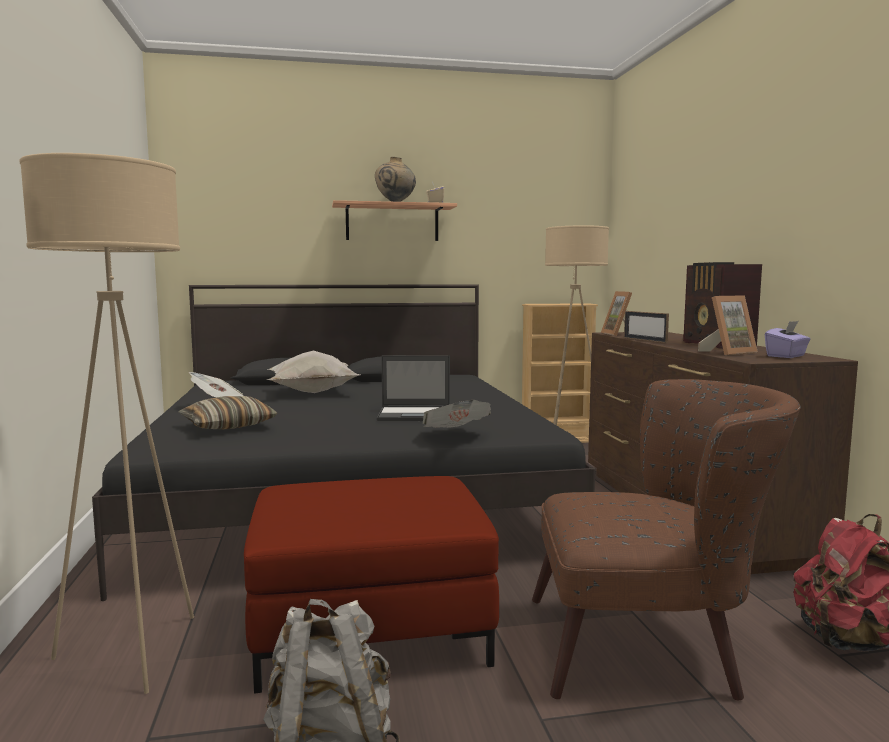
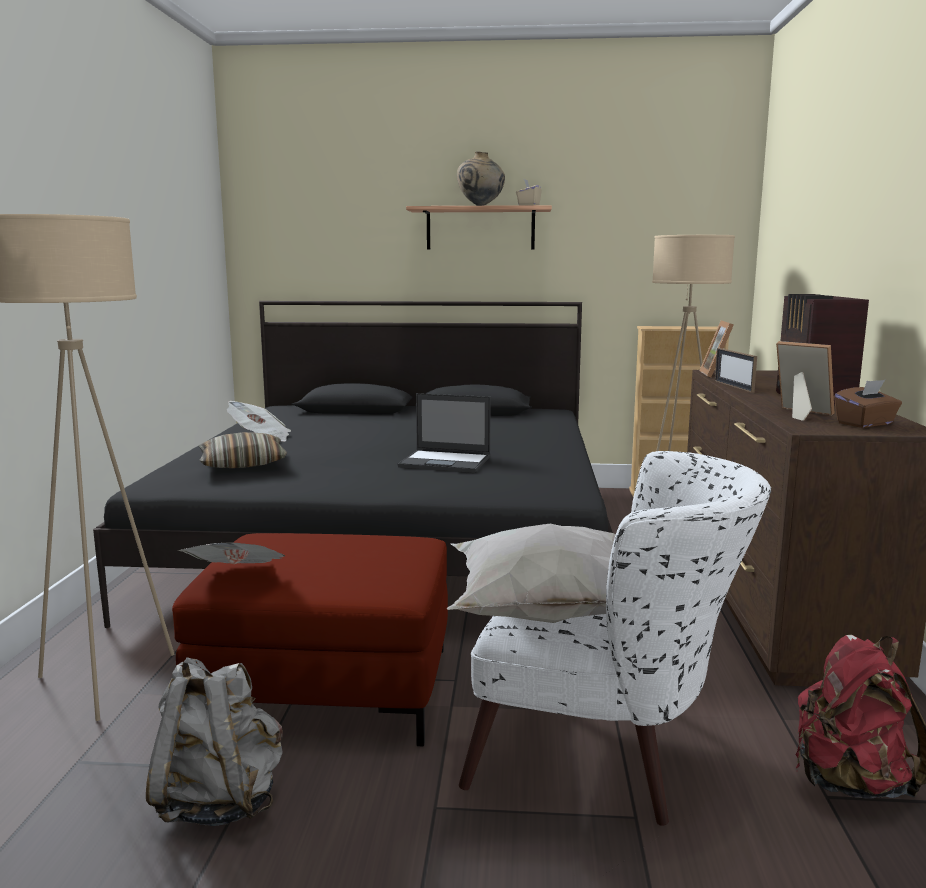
camera: 15 degrees right, 5 degrees up
(312, 393) = (365, 426): white pillow -> white pillow (543, 613)
(456, 435) = (463, 491): newspaper -> newspaper (237, 580)
(651, 647) = (606, 752): brown armchair -> white armchair
(727, 352) = (798, 414): picture frame -> picture frame turned 120 degrees counterclockwise
(786, 356) = (865, 424): purple tissue box -> brown tissue box

